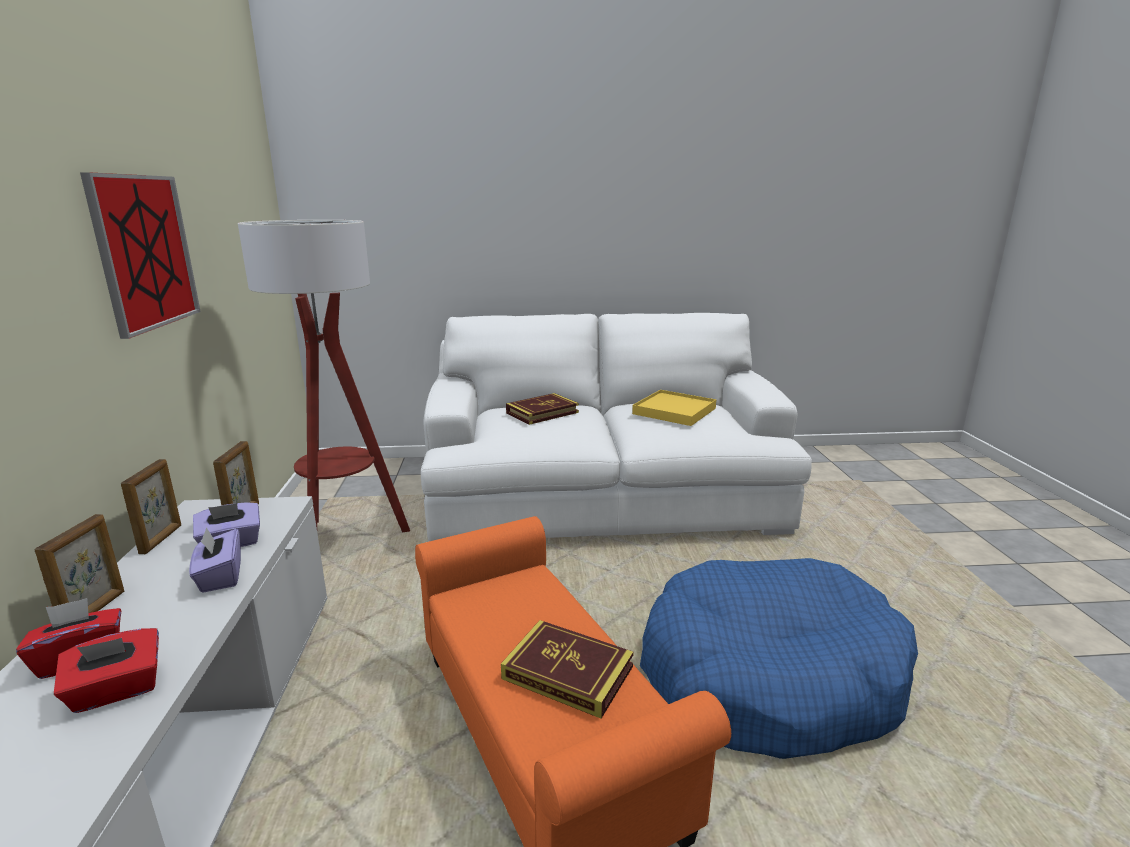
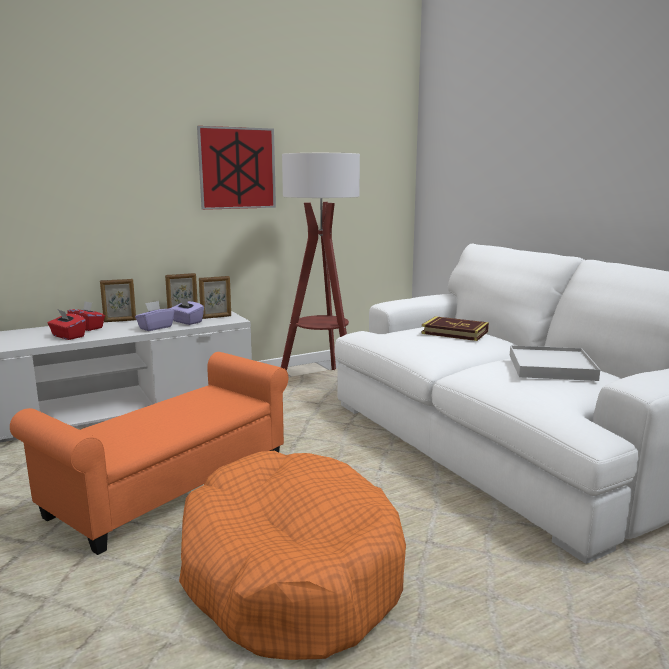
camera: 65 degrees right, 5 degrees down
(567, 672) = (147, 428): book -> none
(674, 411) = (551, 367): yellow tray -> white tray
(768, 676) = (289, 571): blue dog bed -> orange dog bed

